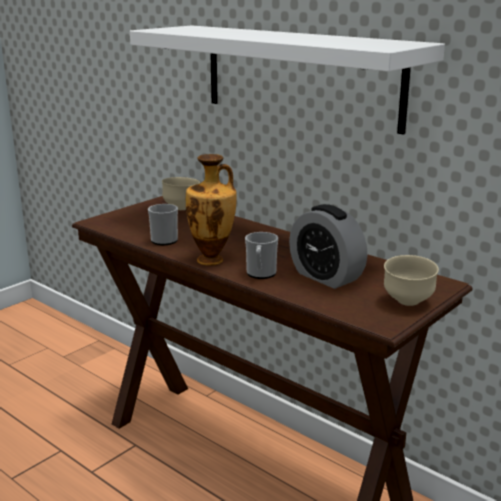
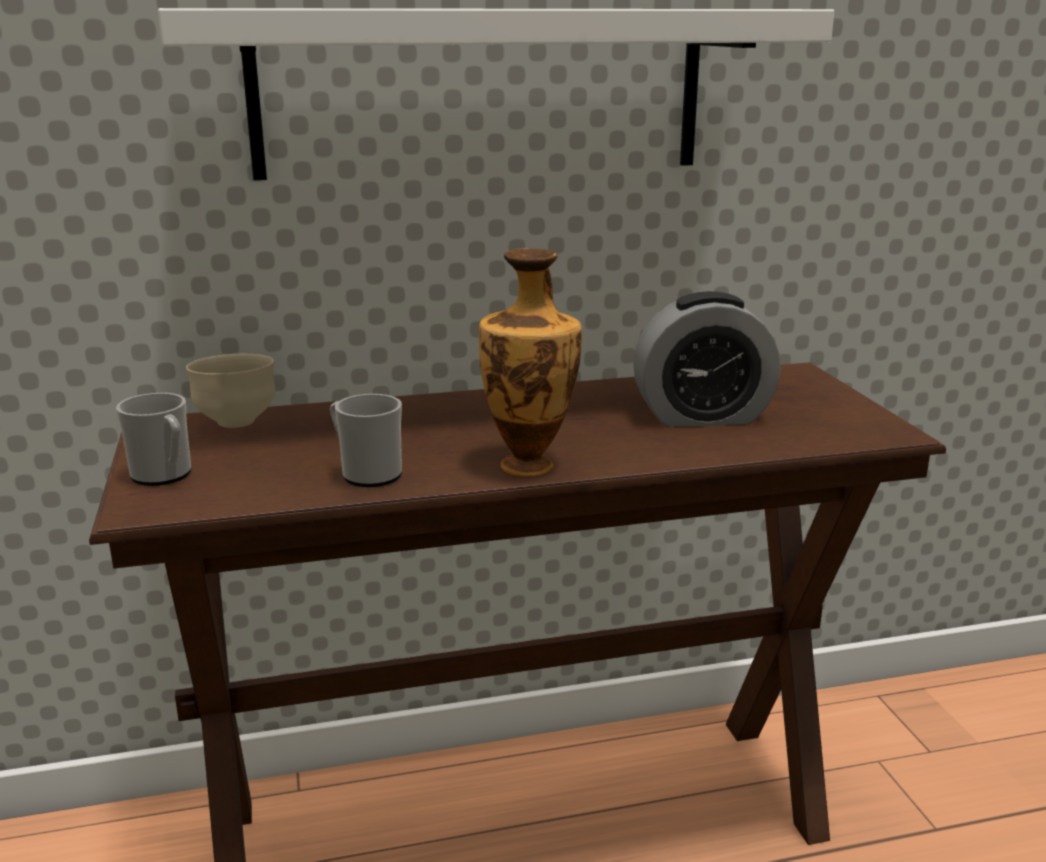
camera: 55 degrees left, 0 degrees up
(260, 274) = (638, 449): mug -> mug (164, 476)
(407, 302) = (839, 403): beige bowl -> none

